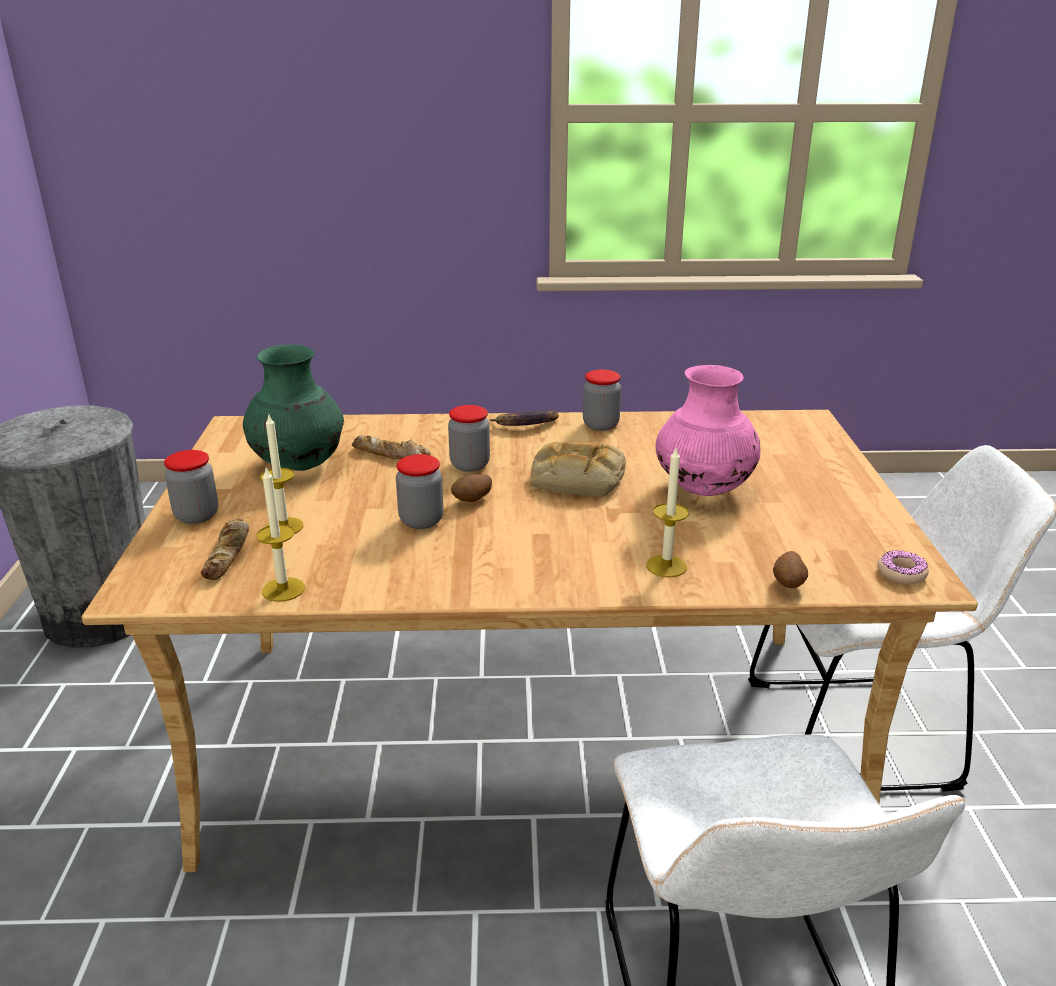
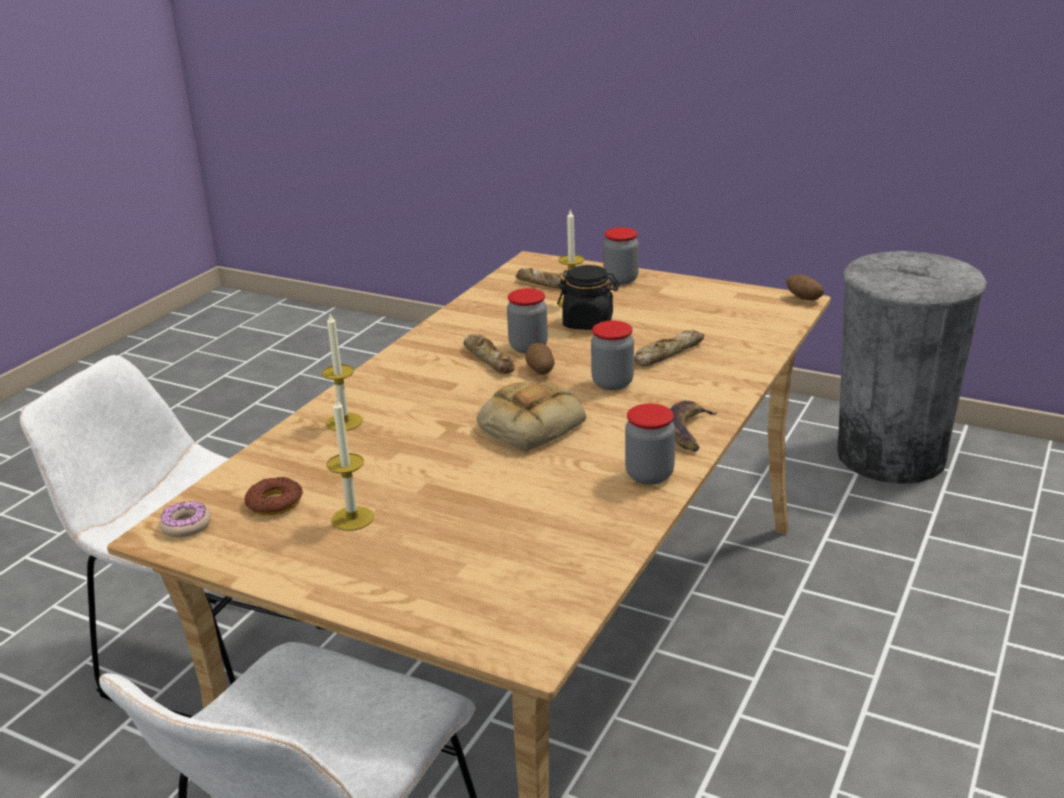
camera: 120 degrees right, 0 degrees up
(283, 589) = (485, 295): candle -> candle (352, 518)
(298, 465) = (681, 317): green vase -> none
(338, 505) = (588, 323): none -> black jar
(466, 533) = (489, 359): none -> bread
(704, 490) = (436, 484): pink vase -> none
(788, 585) = (251, 463): potato -> potato (803, 299)
(818, 547) = (274, 503): none -> donut

